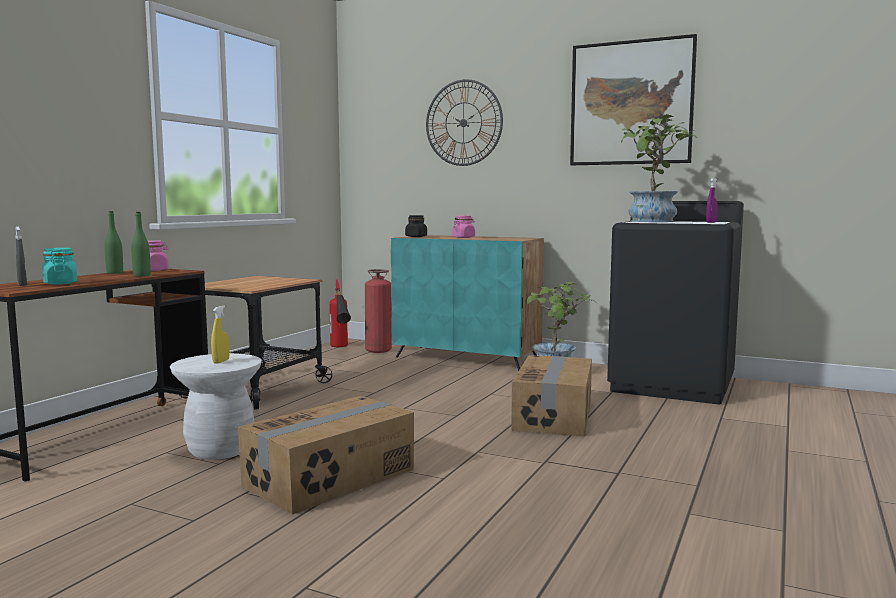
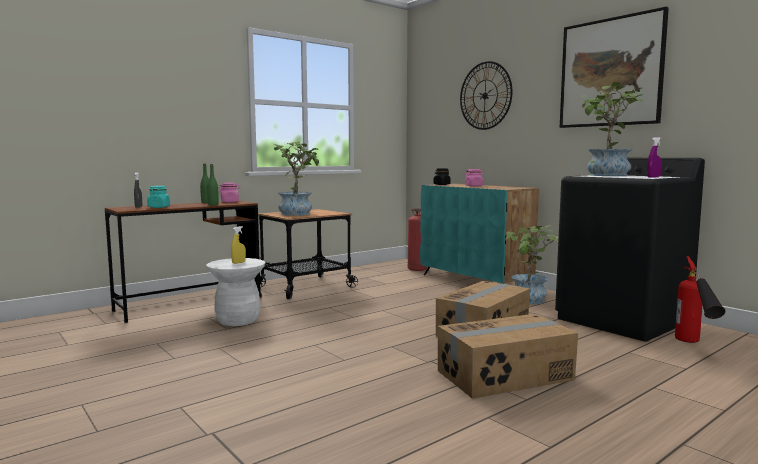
camera: 25 degrees right, 0 degrees up
(244, 283) = (298, 213): none -> potted plant
(331, 478) = (276, 347): cardboard box -> cardboard box (505, 375)
(341, 349) = (393, 265): fire extinguisher -> fire extinguisher (695, 346)

